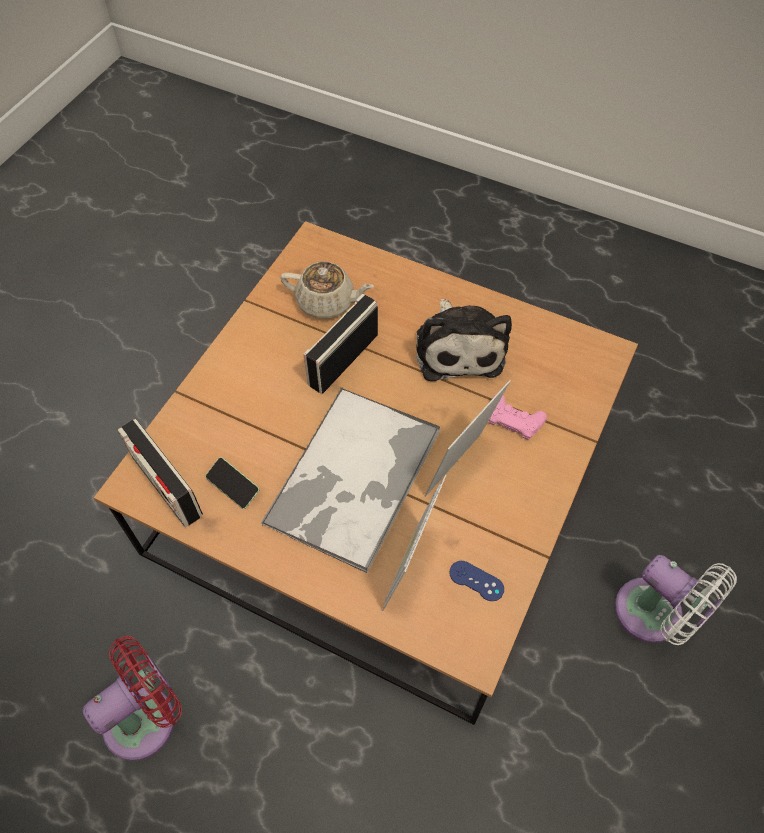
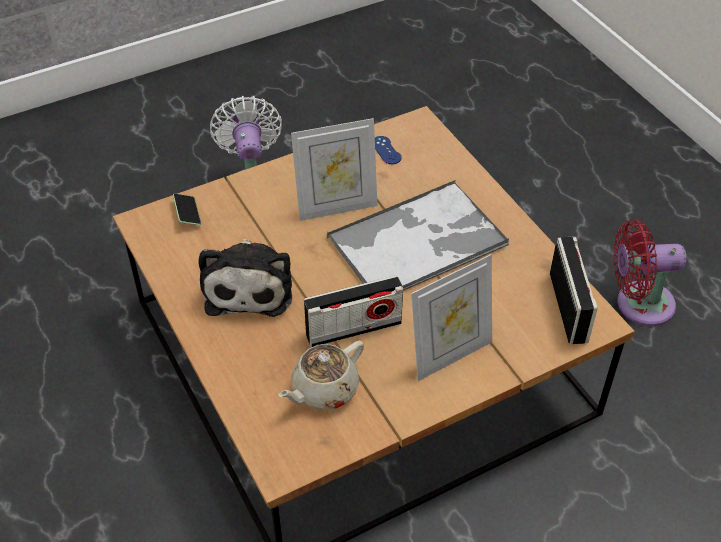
camera: 145 degrees left, 10 degrees down
(233, 486) = (514, 281): phone -> phone (187, 214)
(327, 302) = (323, 389): beige teapot -> beige teapot turned 90 degrees counterclockwise
(410, 570) = (423, 174): picture frame -> picture frame (450, 354)
(459, 347) = (249, 286): plush toy -> plush toy turned 150 degrees clockwise
(514, 419) = (265, 216): pink game controller -> none

